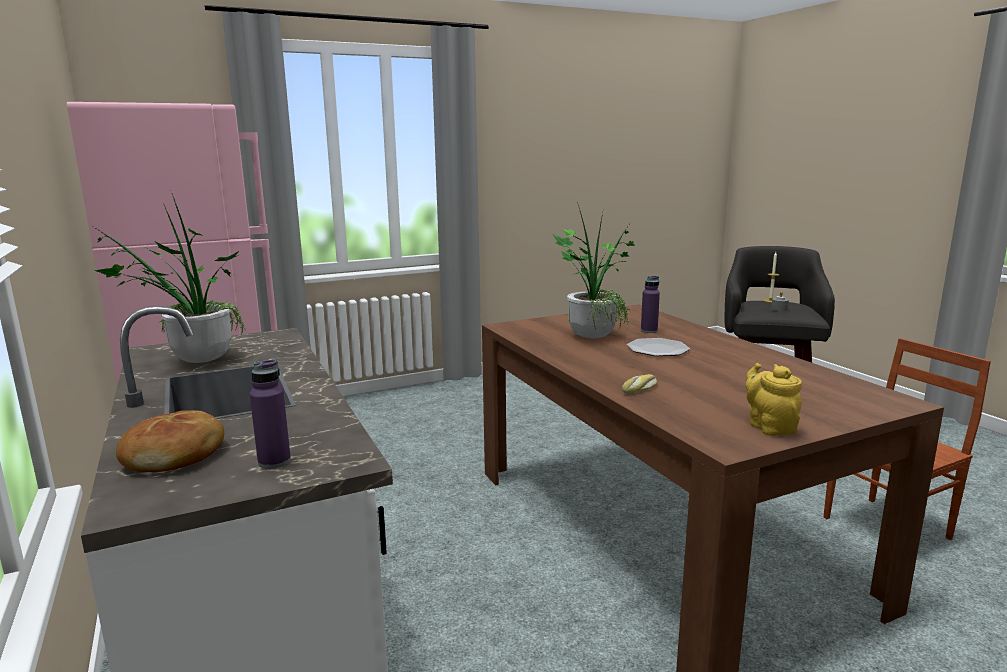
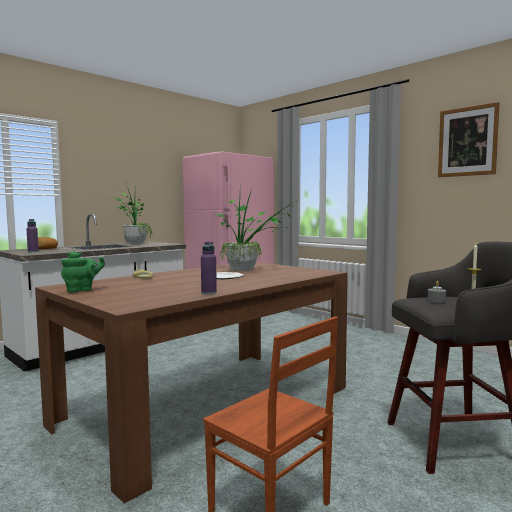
camera: 70 degrees right, 10 degrees down
(545, 123) = (467, 141): none -> picture
(649, 331) = (268, 275): purple bottle -> purple bottle (209, 293)
(769, 426) = (82, 290): yellow teapot -> green teapot

